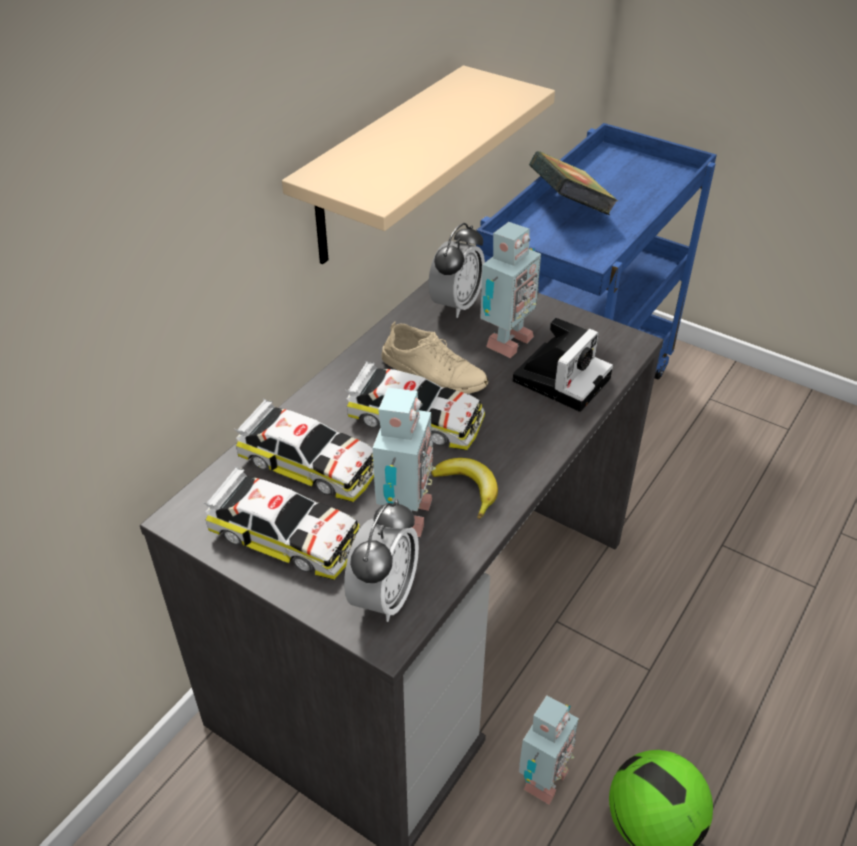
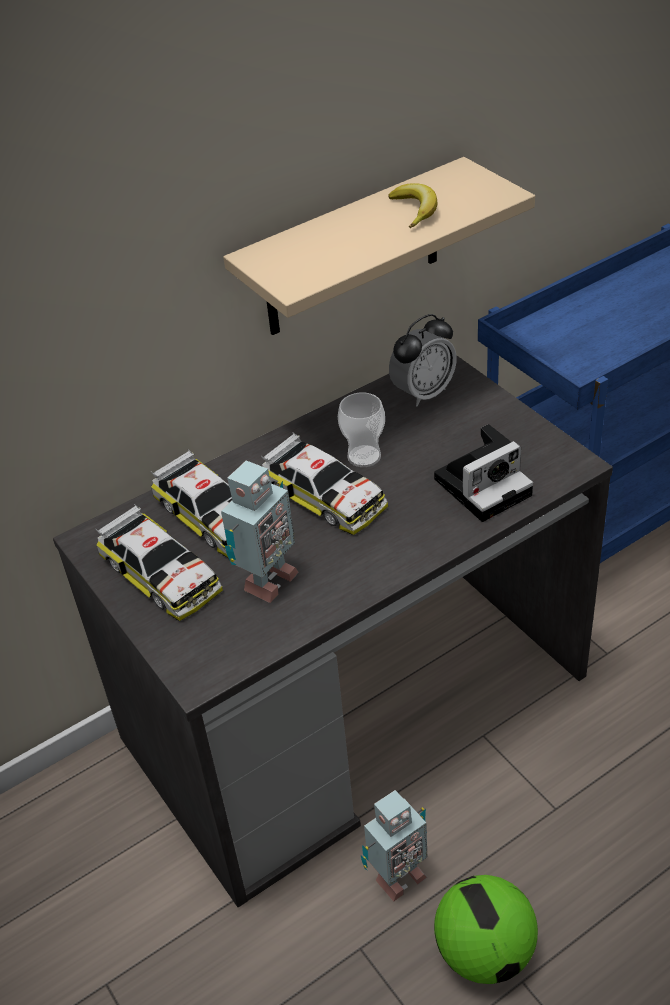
camera: 25 degrees right, 0 degrees up
(384, 597) = (213, 646): alarm clock -> none
(433, 373) = (364, 456): beige shoe -> cup
(468, 489) = (336, 570): banana -> banana (415, 210)
(505, 342) = (449, 439): toy robot -> none
(569, 209) = (599, 310): book -> none

